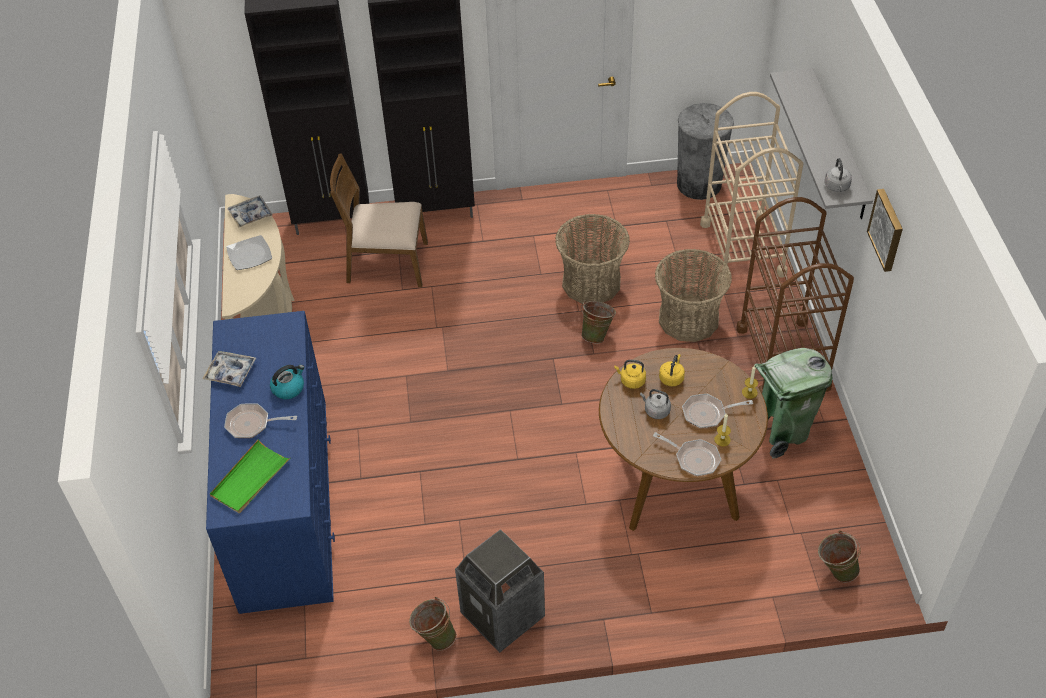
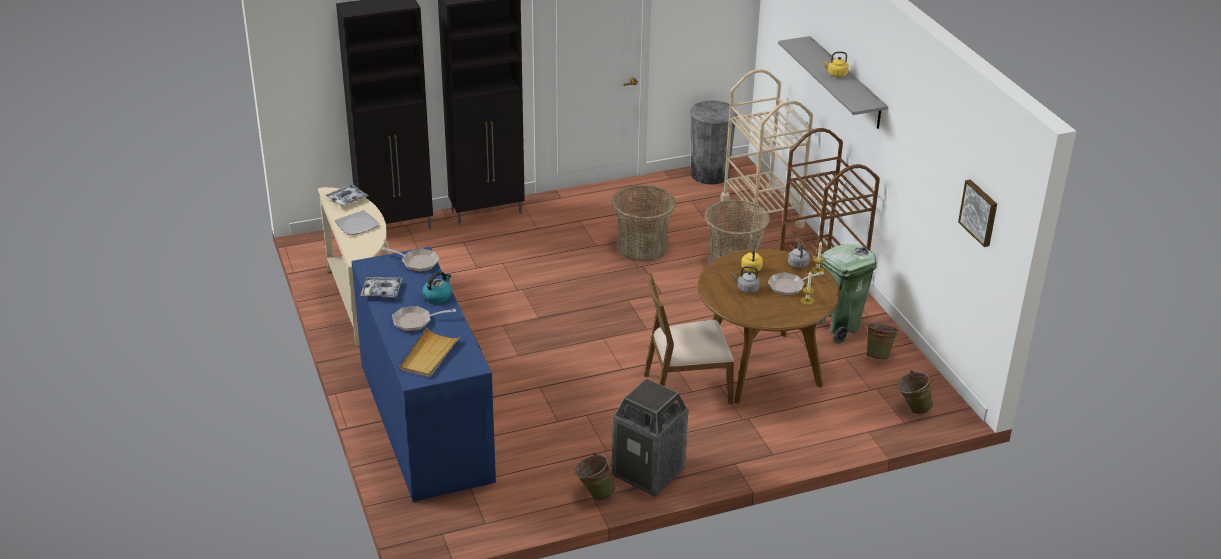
camera: 15 degrees left, 15 degrees down
(250, 479) = (429, 355): green tray -> beige tray
(386, 263) = (456, 251): brown chair -> brown chair (686, 387)
(597, 334) = (660, 280): green bucket -> green bucket (878, 355)
(631, 381) = (719, 273): yellow kettle -> yellow kettle (836, 74)
(694, 459) = (789, 314): frying pan -> frying pan (417, 262)
(837, 187) = (857, 101): grey kettle -> grey kettle (798, 265)
(887, 229) = (906, 120): picture -> picture (979, 212)

